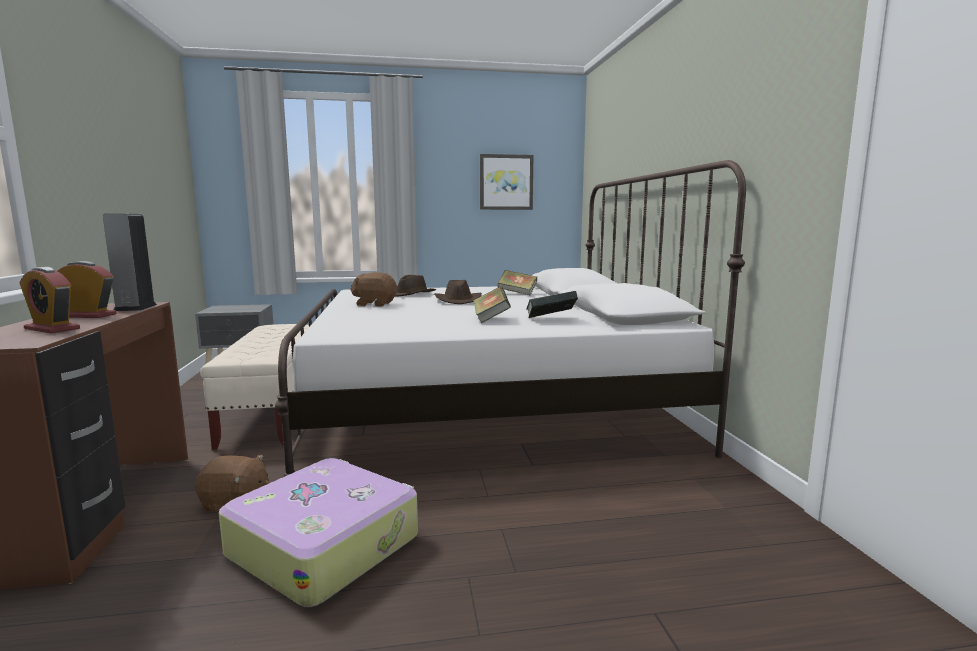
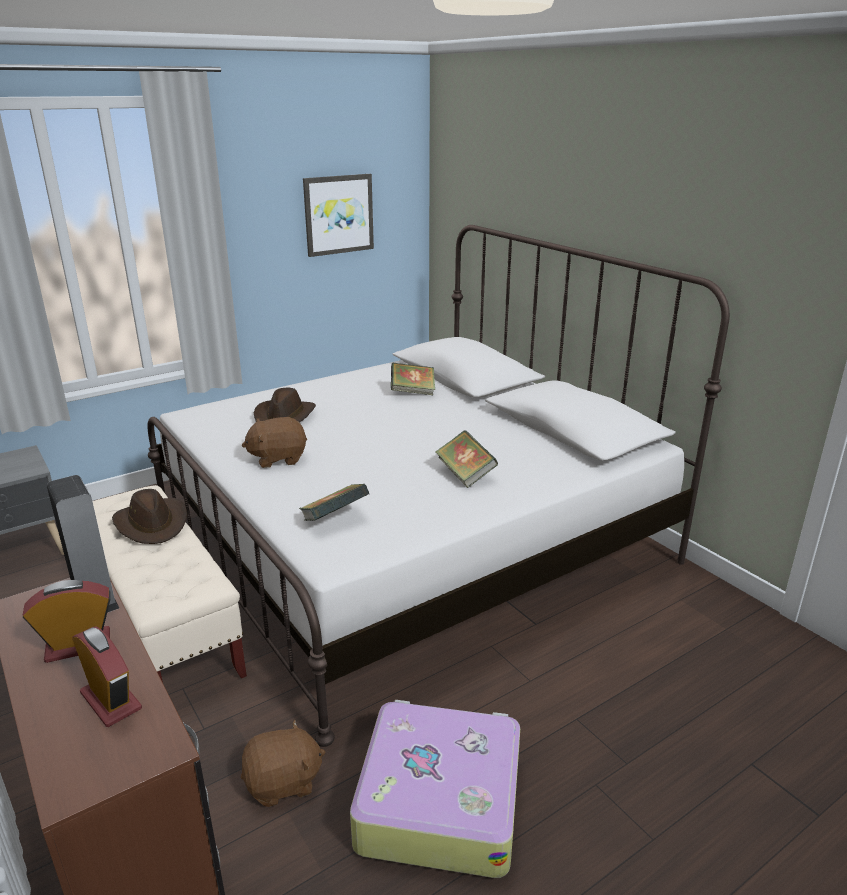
camera: 25 degrees left, 15 degrees up
(52, 329) = (111, 701): alarm clock -> alarm clock turned 135 degrees counterclockwise
(458, 301) = (369, 428): brown hat -> brown hat (152, 523)
(550, 319) = (527, 462): book -> book (334, 519)

